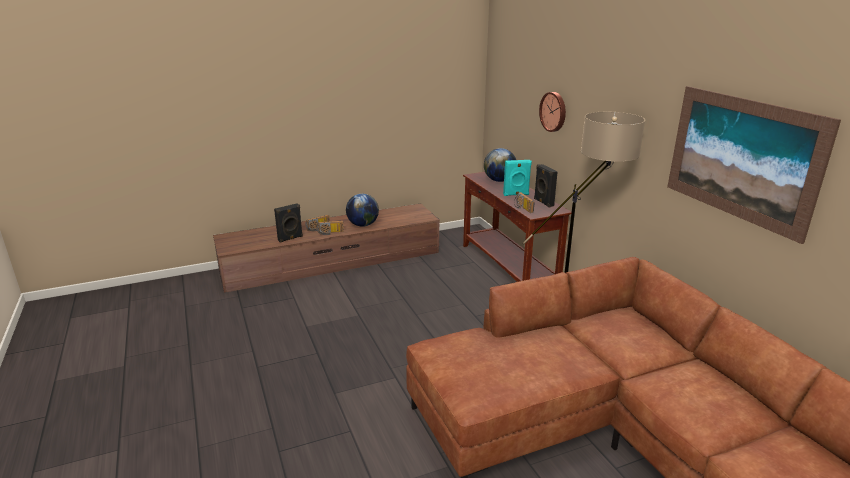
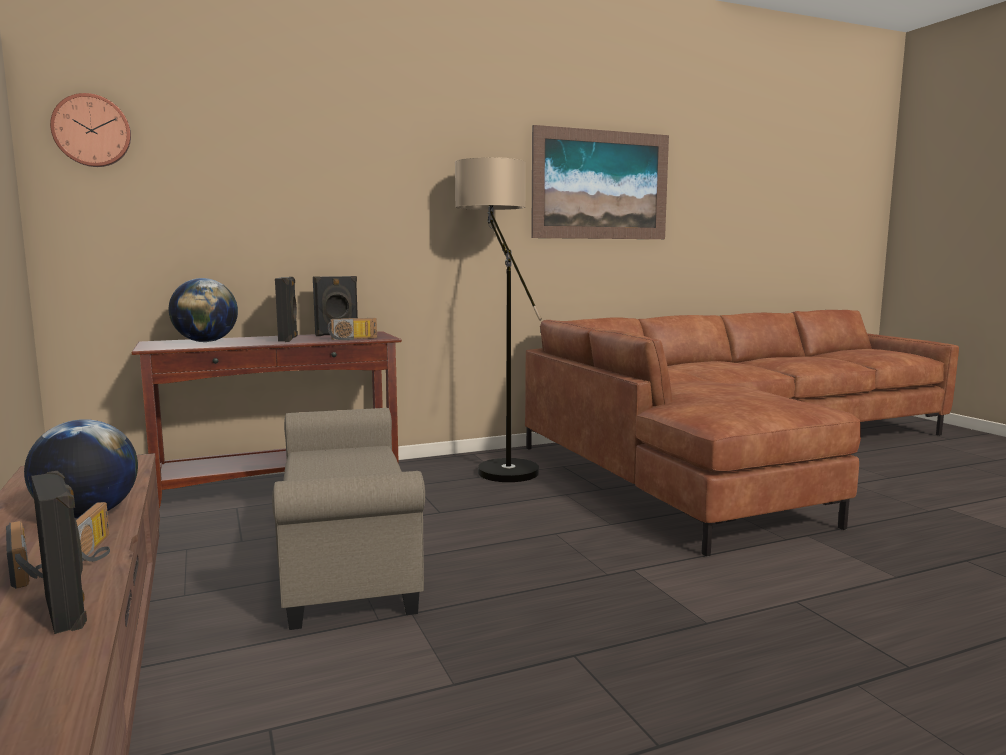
camera: 90 degrees left, 15 degrees down
(411, 296) = (348, 559): none -> beige ottoman
(516, 194) = (289, 339): turquoise speaker -> black speaker
(554, 111) = (296, 193): wall clock -> wall clock (92, 131)

